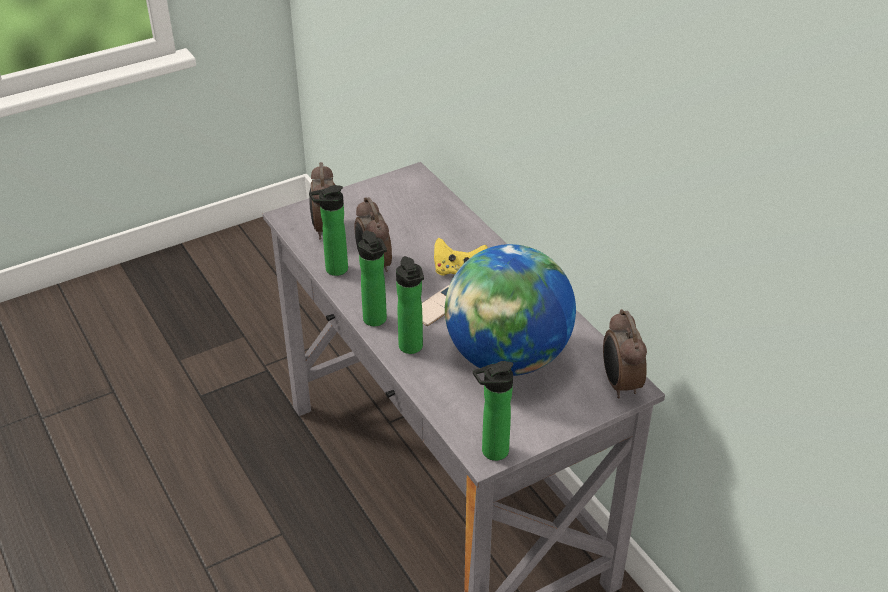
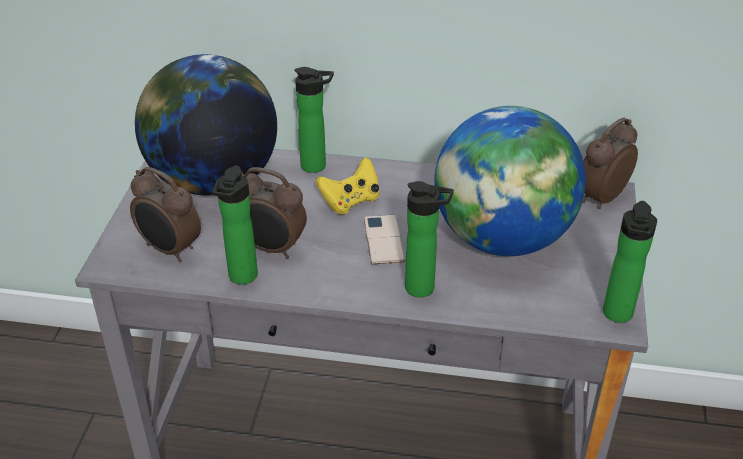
camera: 50 degrees left, 0 degrees up
(376, 321) = (357, 290): bottle -> bottle (317, 166)
(407, 206) = (213, 180): none -> globe
(619, 384) = (600, 197): alarm clock -> alarm clock turned 105 degrees clockwise

